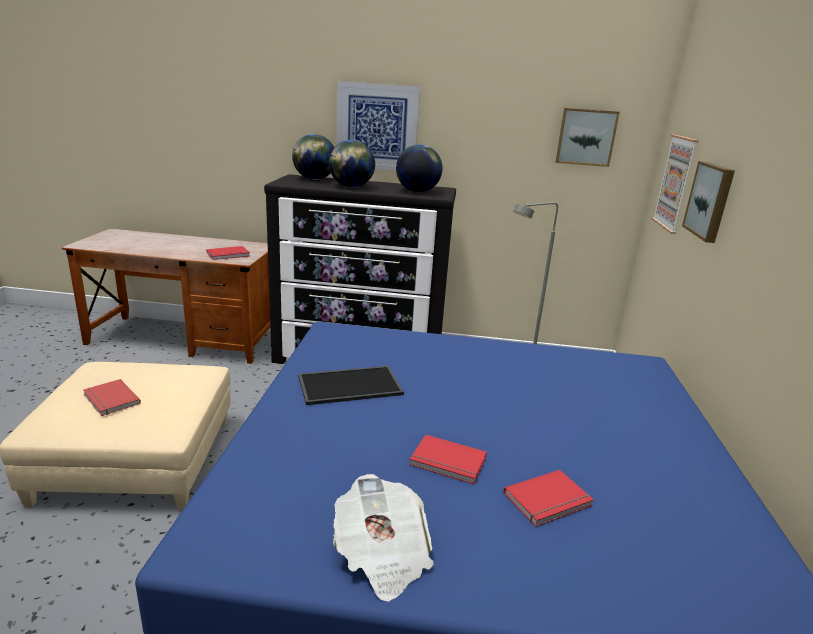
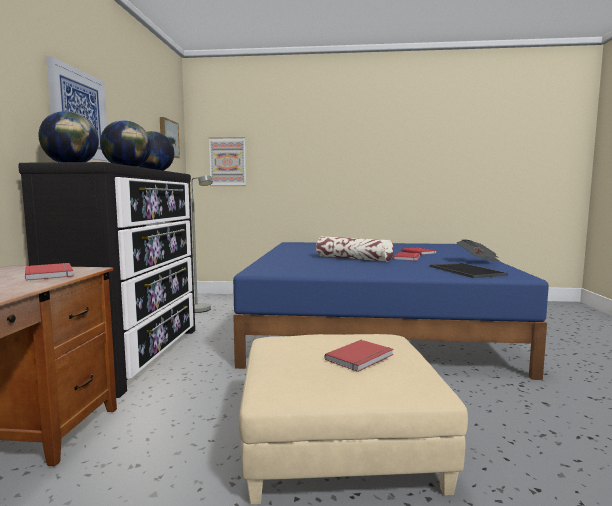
camera: 90 degrees left, 15 degrees down
(350, 384) = (346, 267): tray -> tray (464, 270)
(433, 401) = (353, 259): none -> pillow
(710, 201) = (278, 161): picture -> none

